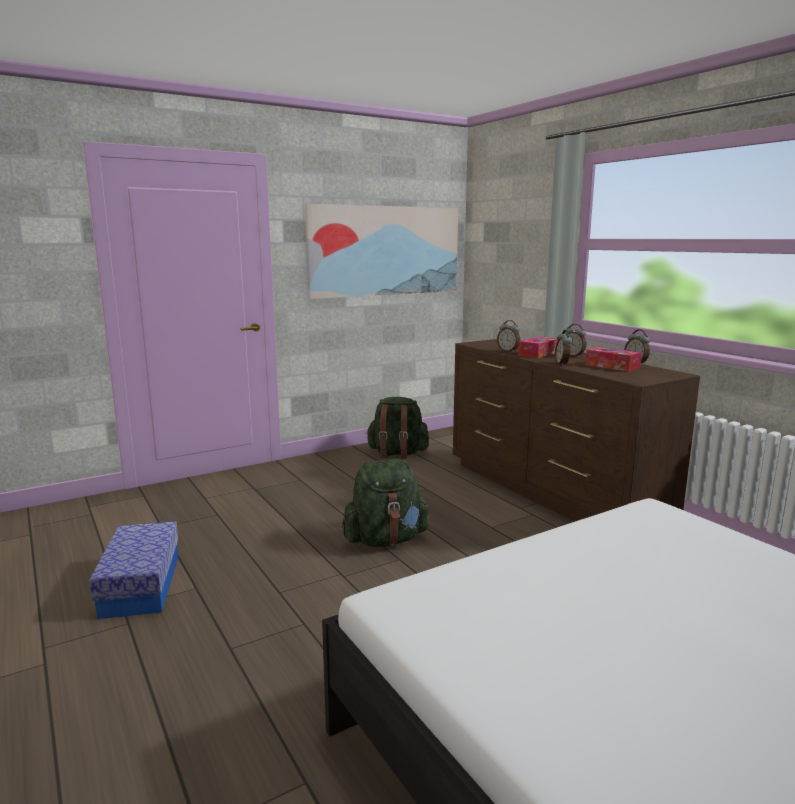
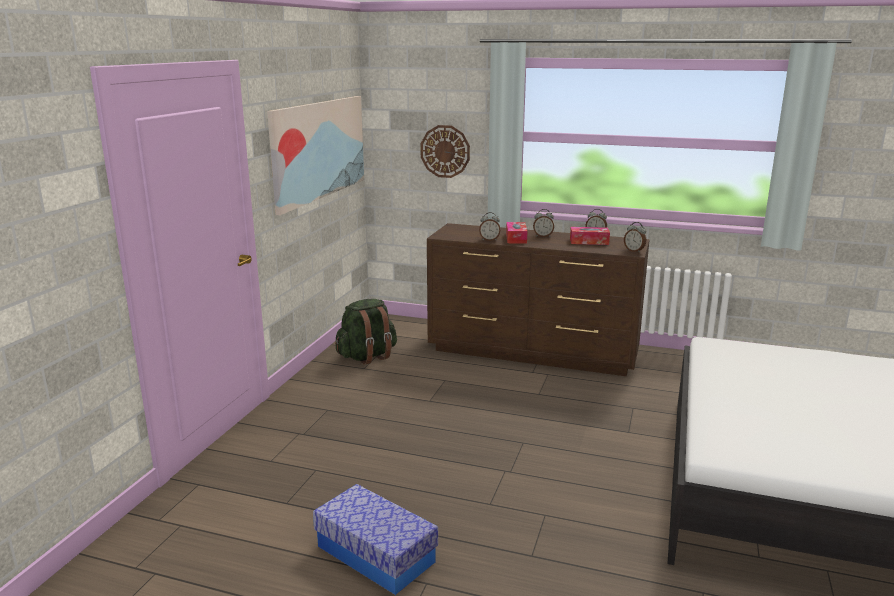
camera: 40 degrees left, 5 degrees up
(385, 540) = (489, 433): green backpack -> none
(521, 263) = (445, 151): none -> wall clock
(562, 364) = (557, 246): alarm clock -> alarm clock (634, 251)

